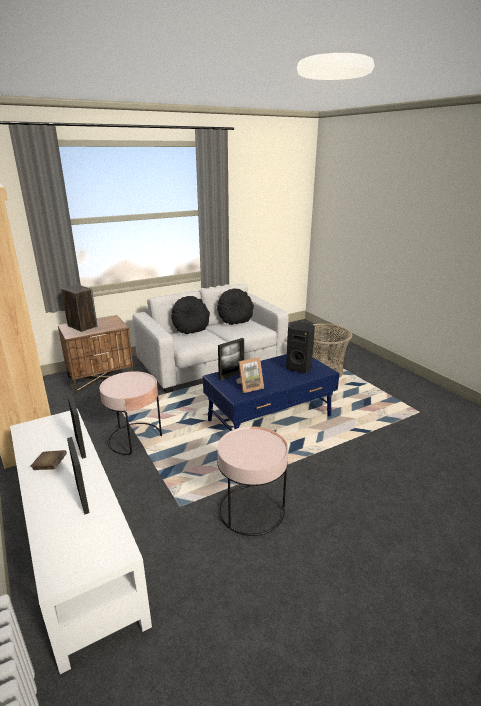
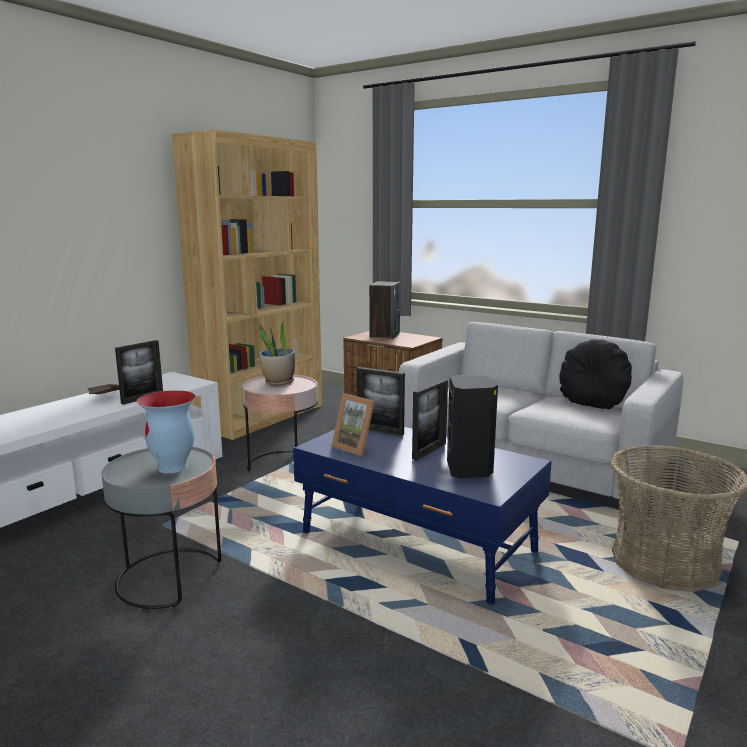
camera: 65 degrees right, 10 degrees down
(82, 498) = (53, 418): picture frame -> picture frame (429, 451)
(121, 384) = (278, 382): none -> potted plant
(191, 331) = (505, 389): black pillow -> none
(251, 510) = (170, 577): pink side table -> grey side table
(257, 443) = (173, 467): none -> vase

